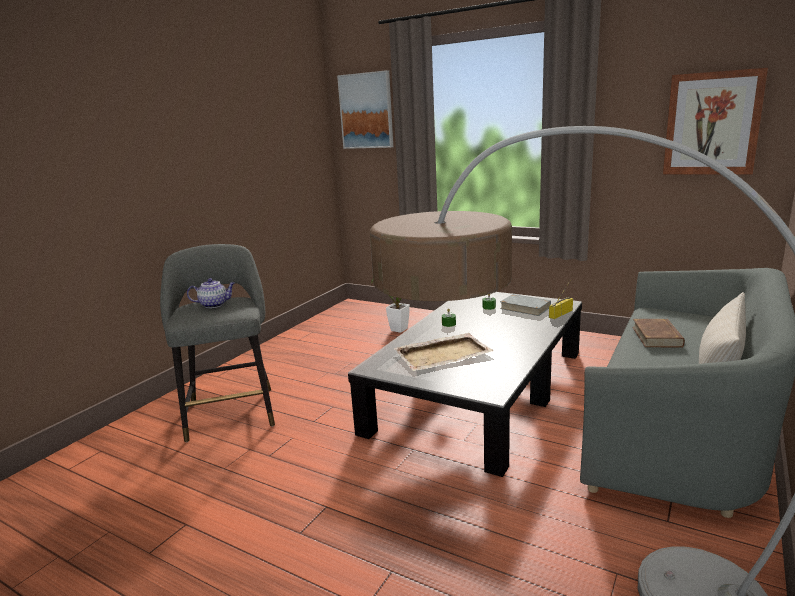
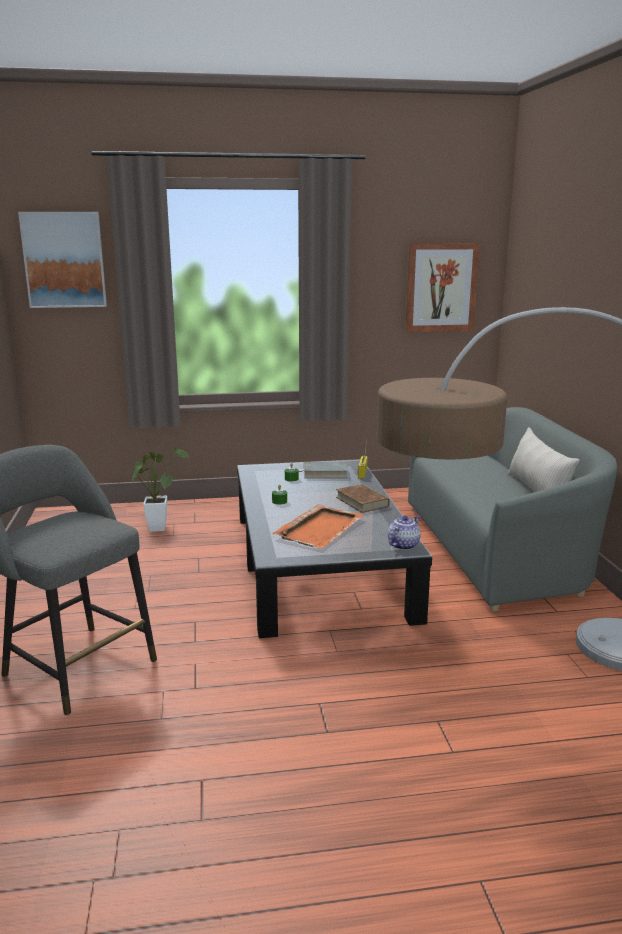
camera: 40 degrees left, 0 degrees up
(214, 305) = (61, 526): teapot -> teapot (403, 545)
(443, 354) = (320, 528): beige tray -> orange tray
(657, 336) = (468, 475): brown book -> brown book (362, 502)

